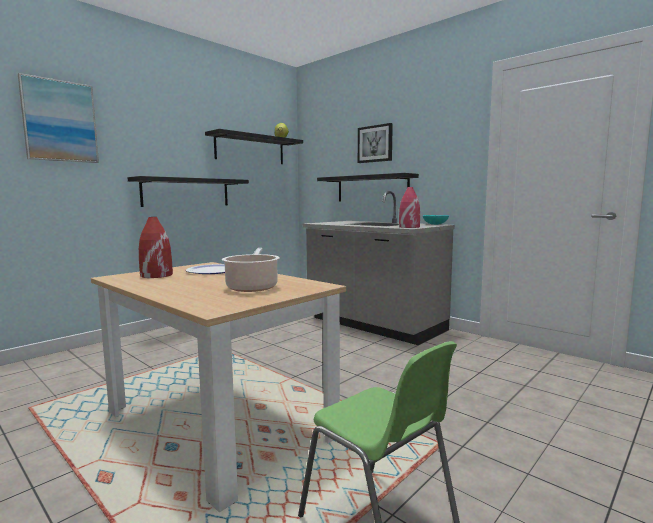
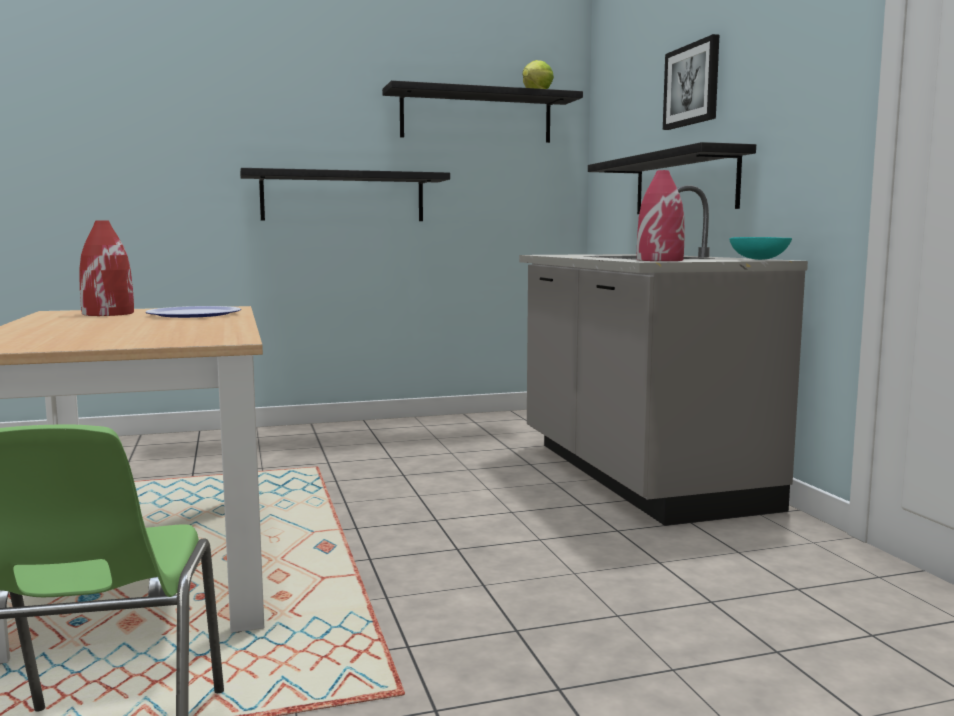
camera: 30 degrees right, 0 degrees up
(60, 121) = (140, 88): picture -> none
(252, 287) = (139, 333): cooking pot -> none

